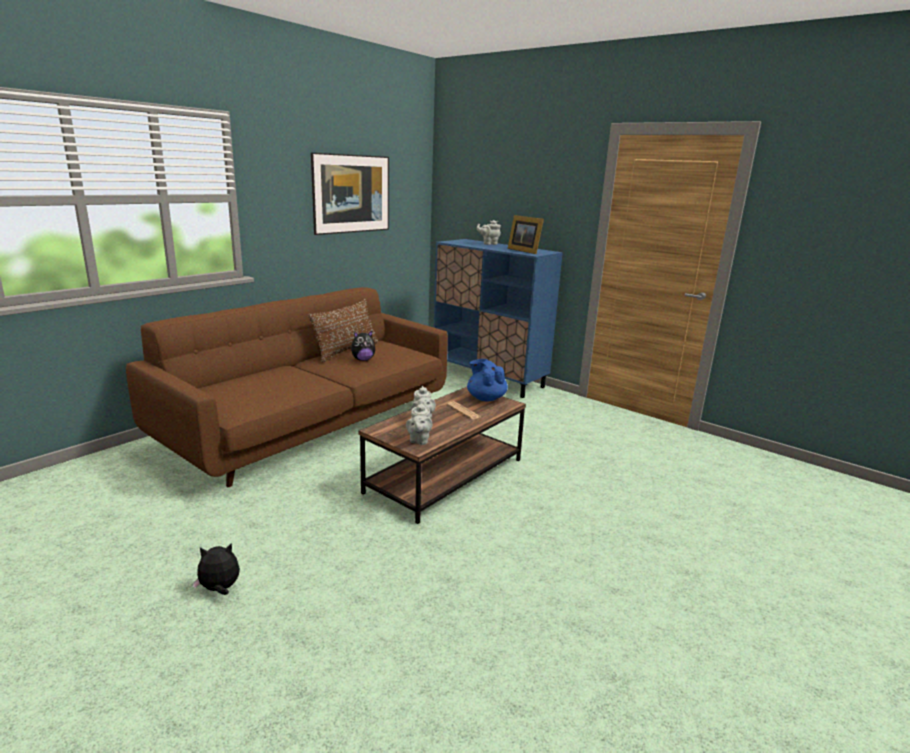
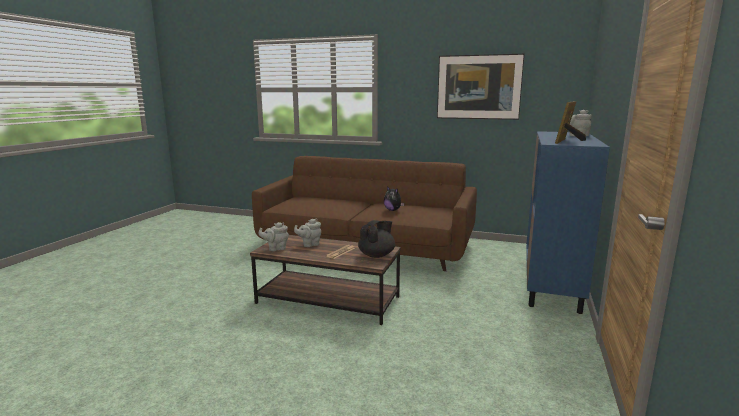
camera: 70 degrees right, 5 degrees down
(220, 589) = (178, 272): plush toy -> none
(346, 350) = (408, 205): brown pillow -> none
(486, 398) = (377, 255): blue teapot -> black teapot

